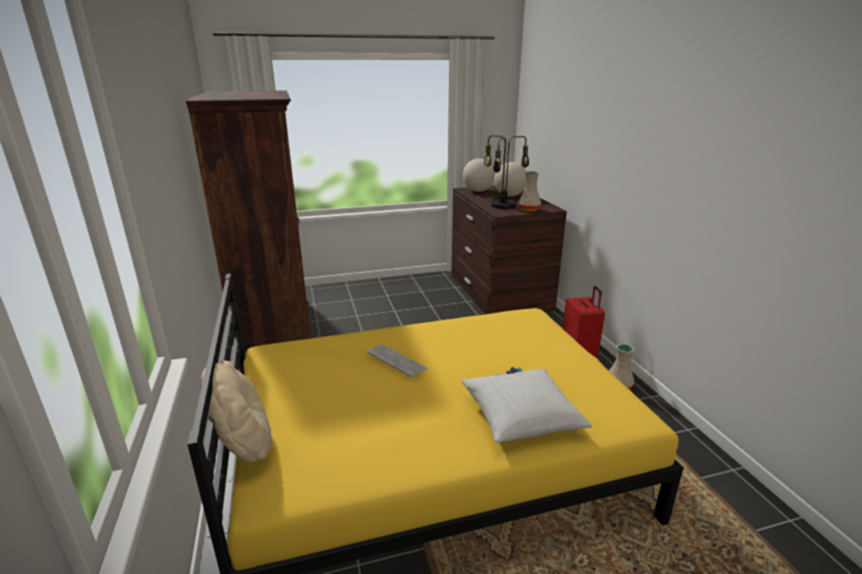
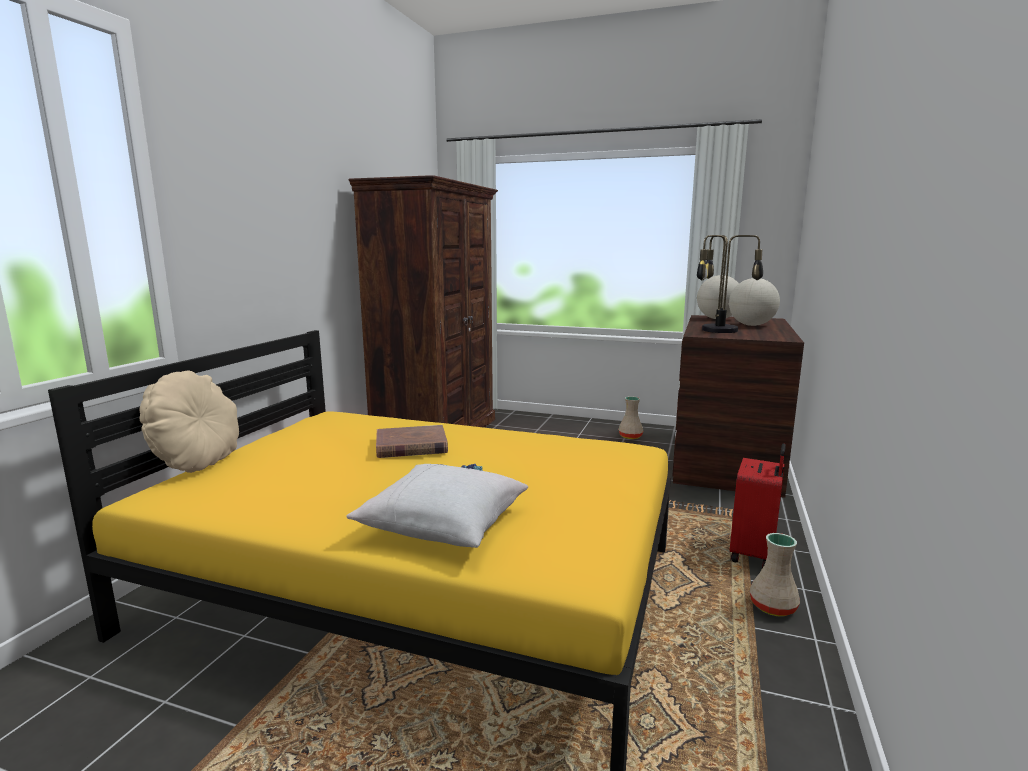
camera: 35 degrees right, 10 degrees down
(396, 361) = (411, 446): keyboard -> brown book
(528, 209) = (748, 336): beige vase -> beige vase (630, 436)

